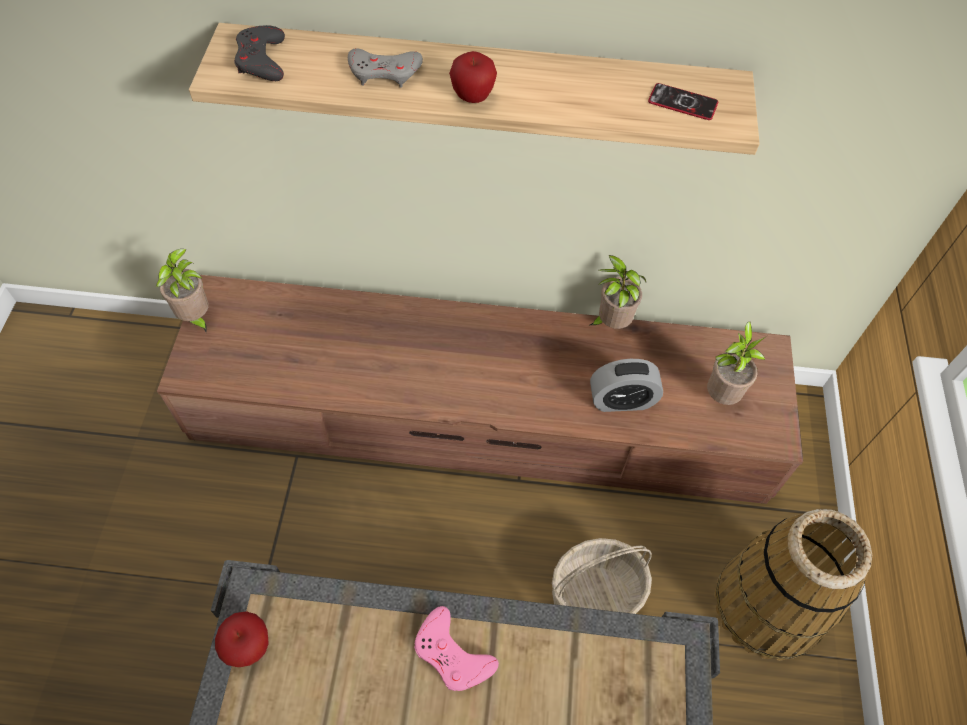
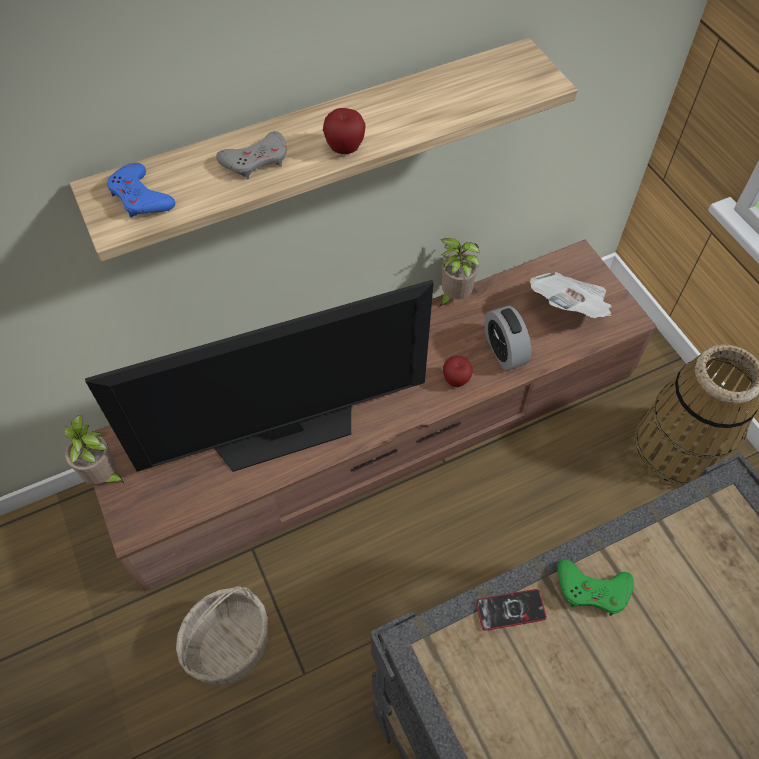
camera: 30 degrees left, 0 degrees up
(249, 647) = (444, 683): apple -> apple (456, 380)
(261, 60) = (140, 197): grey game controller -> blue game controller
(367, 362) = (285, 430): none -> television
(452, 654) = (592, 590): pink game controller -> green game controller
(595, 594) = (560, 513): basket -> basket (229, 644)
(621, 400) = (504, 351): alarm clock -> alarm clock turned 105 degrees clockwise
(682, 103) = (502, 83): phone -> phone (510, 610)
(721, 395) = (570, 308): potted plant -> newspaper

